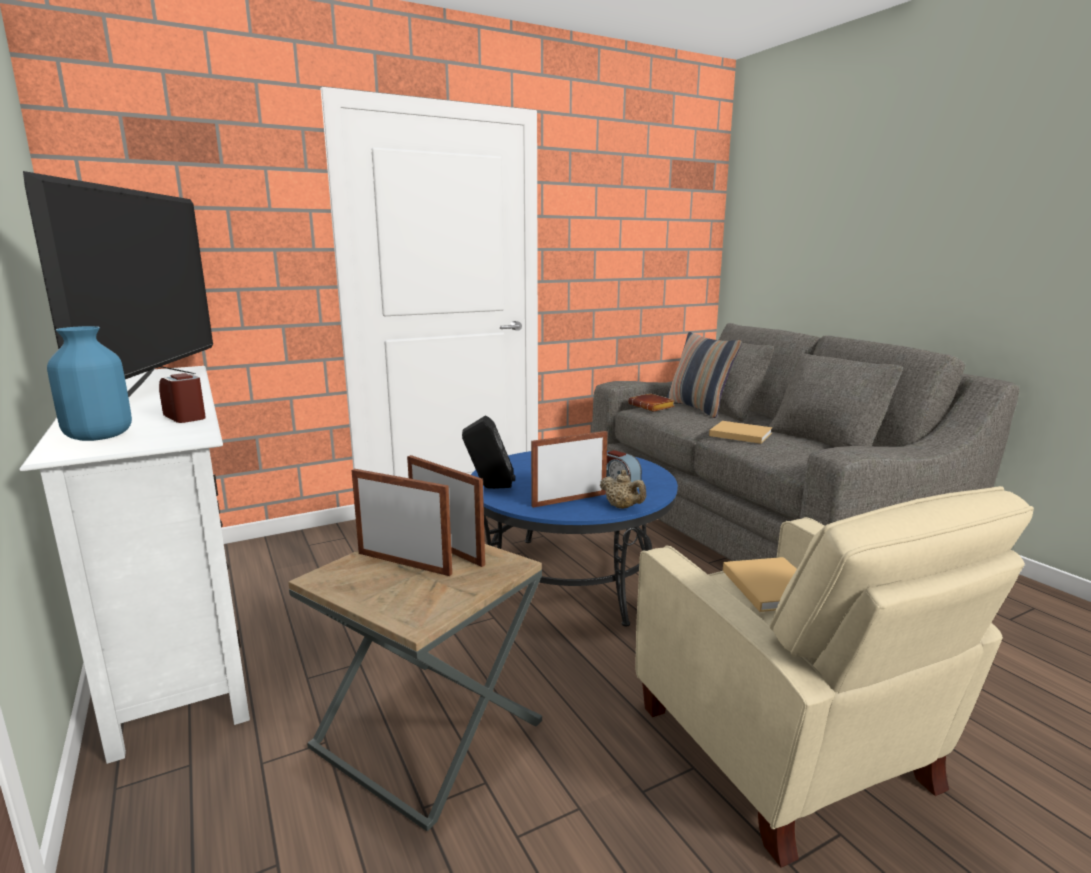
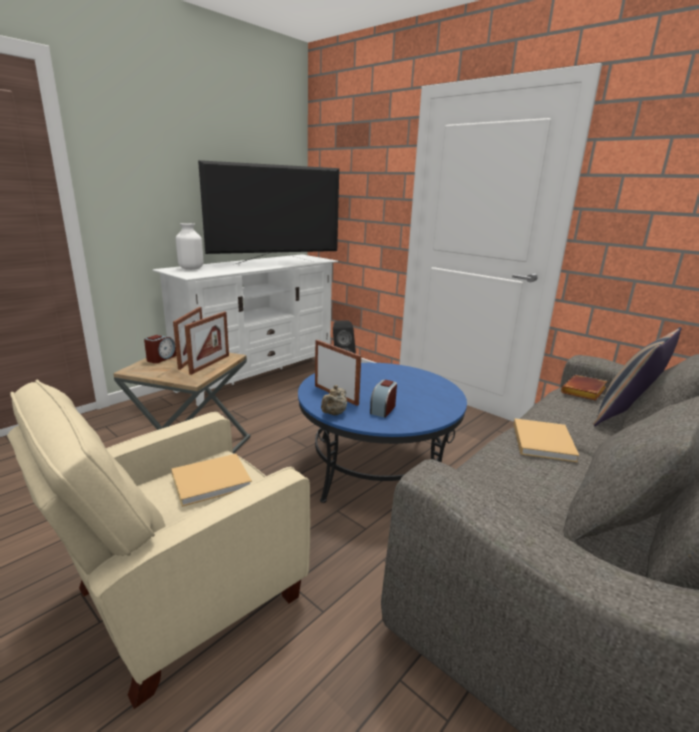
camera: 70 degrees right, 5 degrees up
(100, 436) = (191, 268): blue vase -> white vase
(185, 417) = (225, 271): alarm clock -> alarm clock (161, 358)

